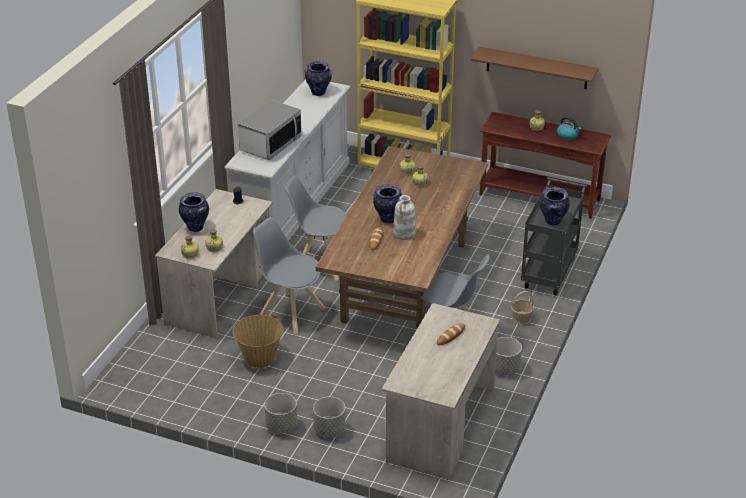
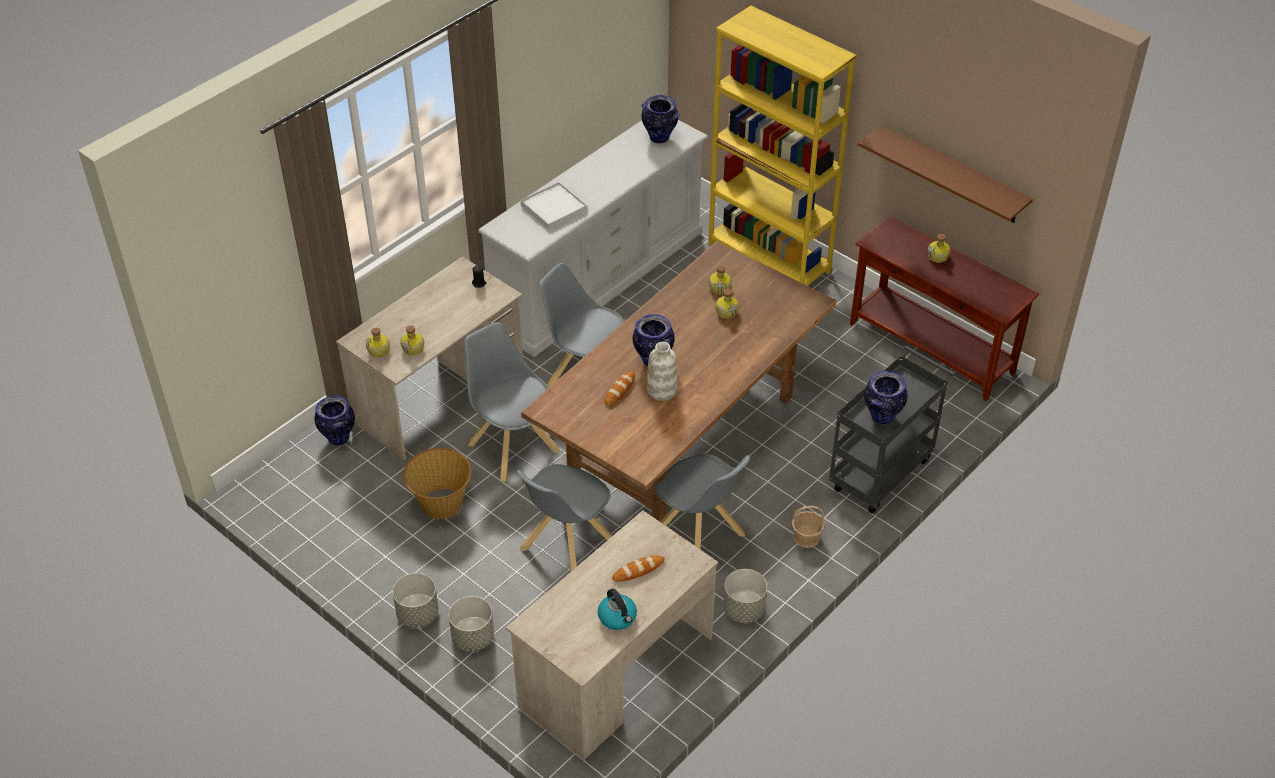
camera: 20 degrees right, 10 degrees up
(195, 227) = (406, 311): vase -> vase (338, 438)
(270, 144) = (553, 208): microwave -> white tray
(363, 362) = (566, 547): none -> grey chair
(568, 135) = (975, 280): kettle -> kettle (618, 617)

